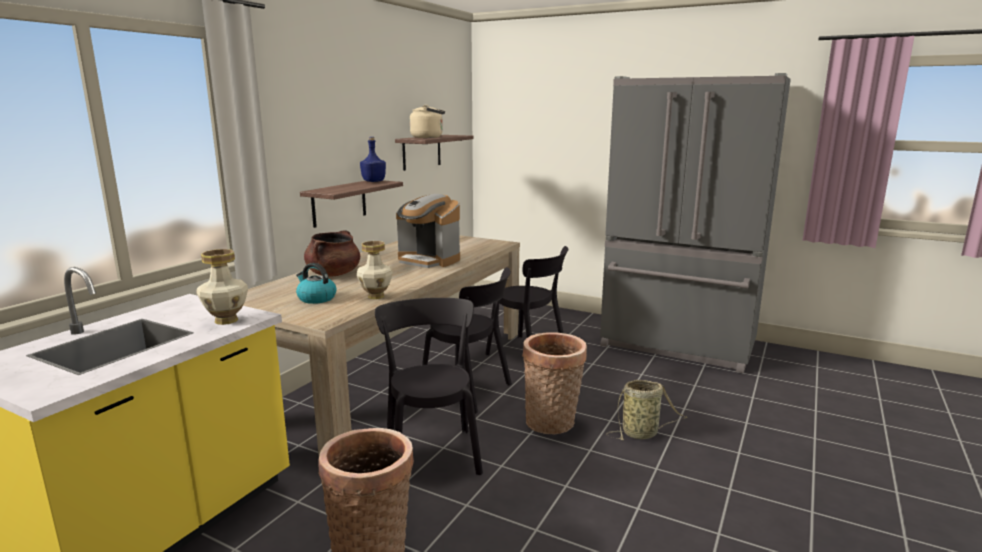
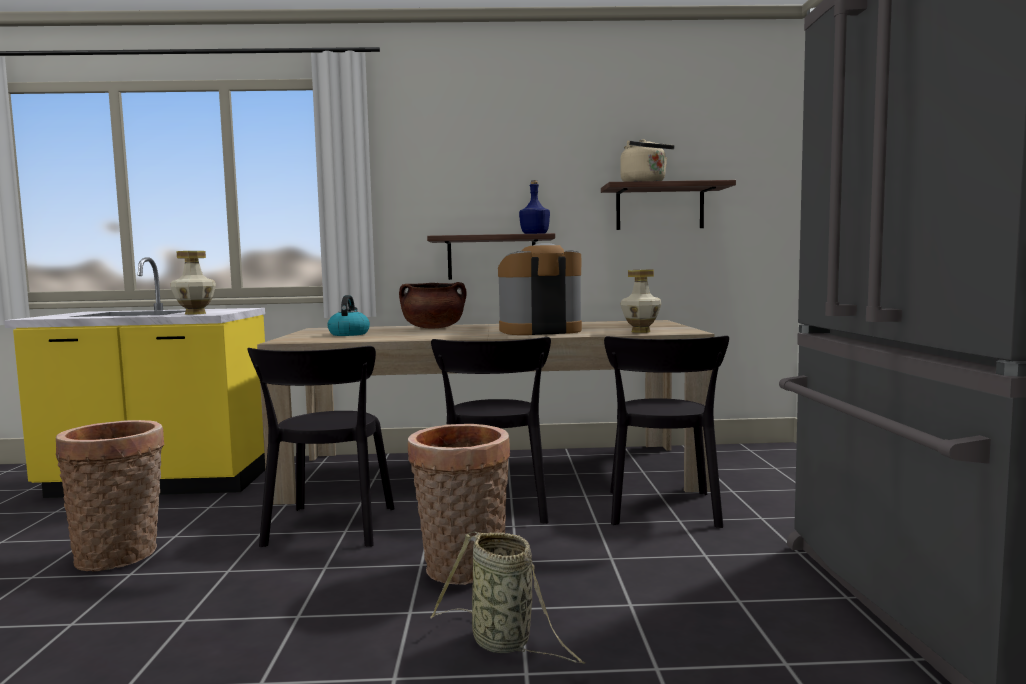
camera: 60 degrees right, 10 degrees down
(376, 296) = (376, 338): vase -> vase (640, 331)
(428, 260) = (539, 331): coffee machine -> coffee machine turned 75 degrees clockwise
(432, 453) = (329, 529): black chair -> black chair turned 135 degrees clockwise

